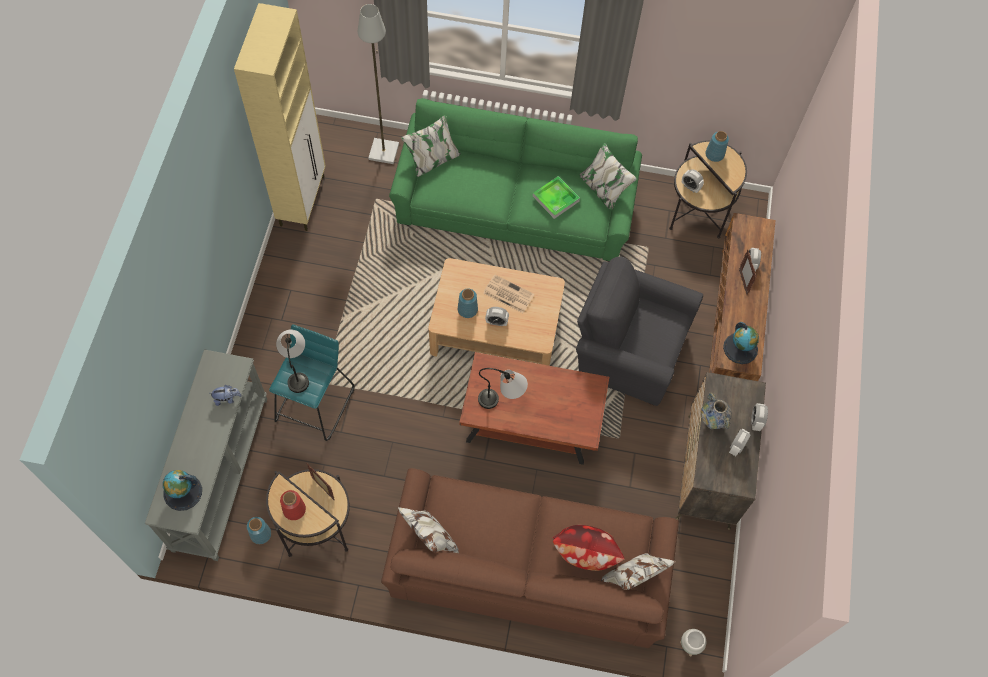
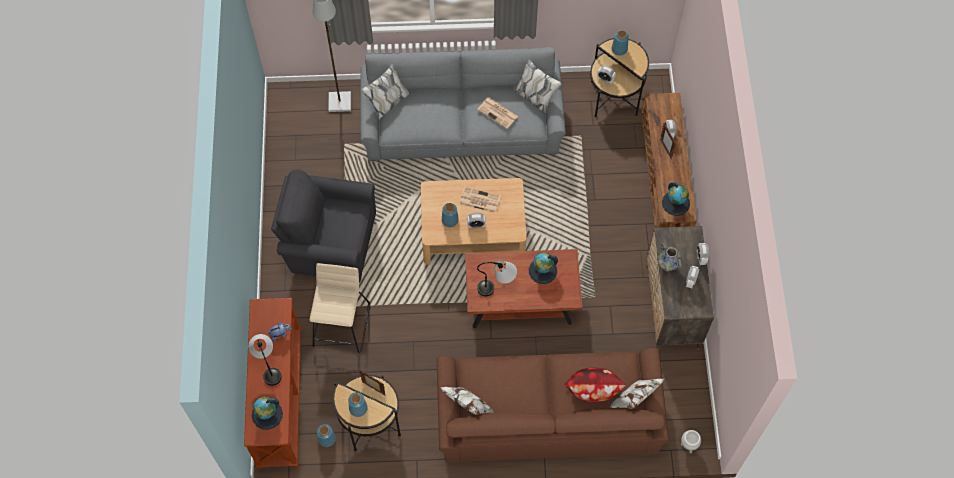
camera: 10 degrees left, 0 degrees up
(220, 472) = (279, 398): grey console table -> brown console table
(294, 509) = (358, 408): red vase -> blue vase
(297, 370) = (328, 299): table lamp -> table lamp (268, 366)
(303, 200) = (282, 158): beige cabinet -> none
(315, 404) = (341, 325): turquoise stool -> beige stool
(515, 205) = (462, 124): green sofa -> grey sofa
(556, 199) = (498, 113): tray -> newspaper
(561, 393) = (542, 271): none -> globe
(627, 352) = (584, 226): grey armchair -> grey armchair (329, 244)

